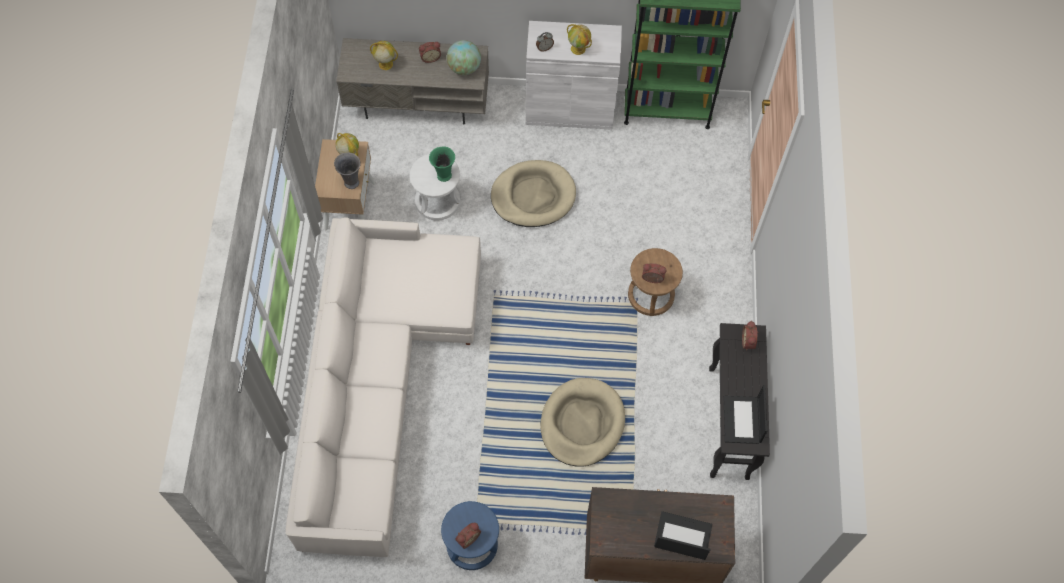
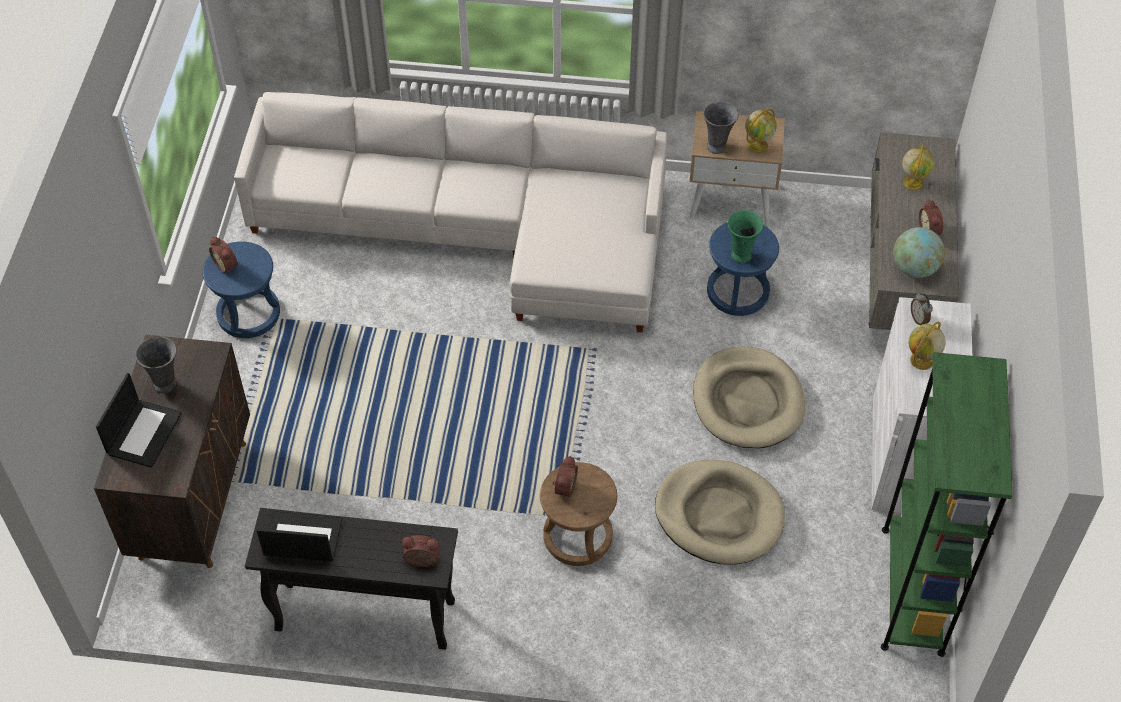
camera: 95 degrees right, 10 degrees down
(437, 201) = (737, 292): white stool -> blue stool
(582, 423) = (389, 437): beige dog bed -> beige dog bed (719, 515)
(635, 528) = (166, 384): none -> grey vase

